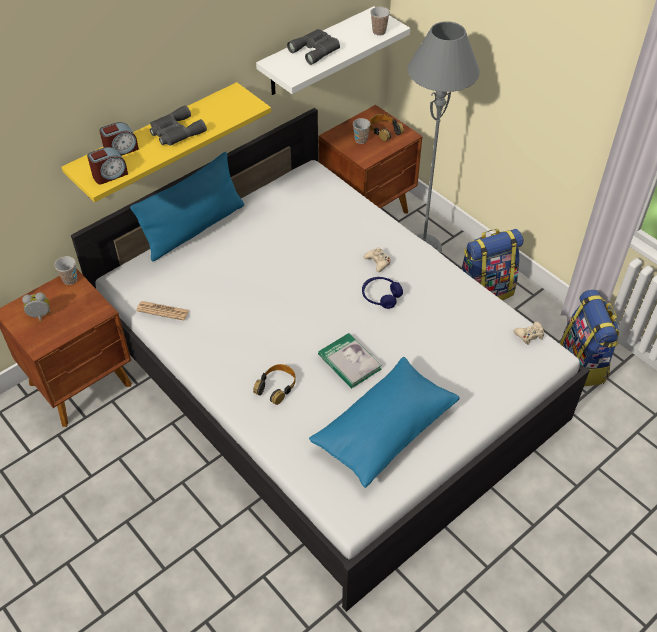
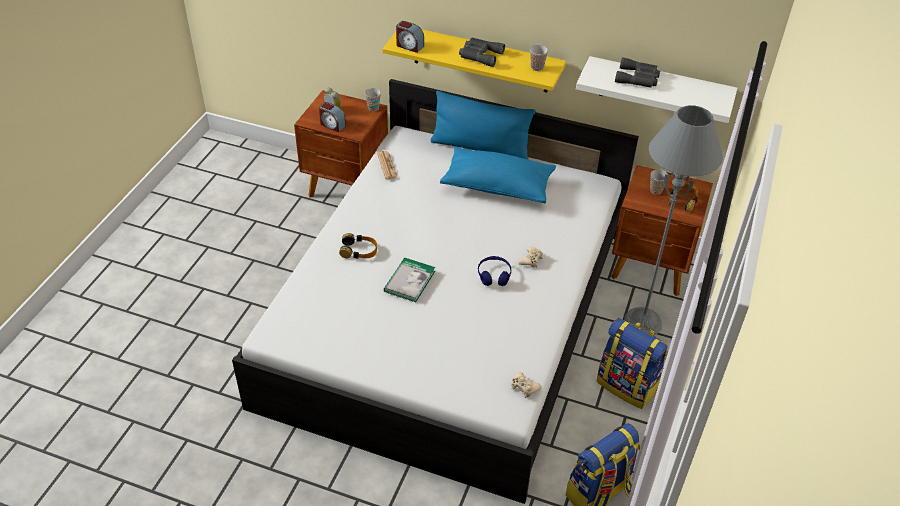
camera: 60 degrees right, 5 degrees down
(121, 150) = (439, 40): alarm clock -> alarm clock (332, 125)
(379, 32) = (702, 102): cup -> cup (537, 67)
(384, 430) = (356, 326): blue pillow -> blue pillow (497, 186)

